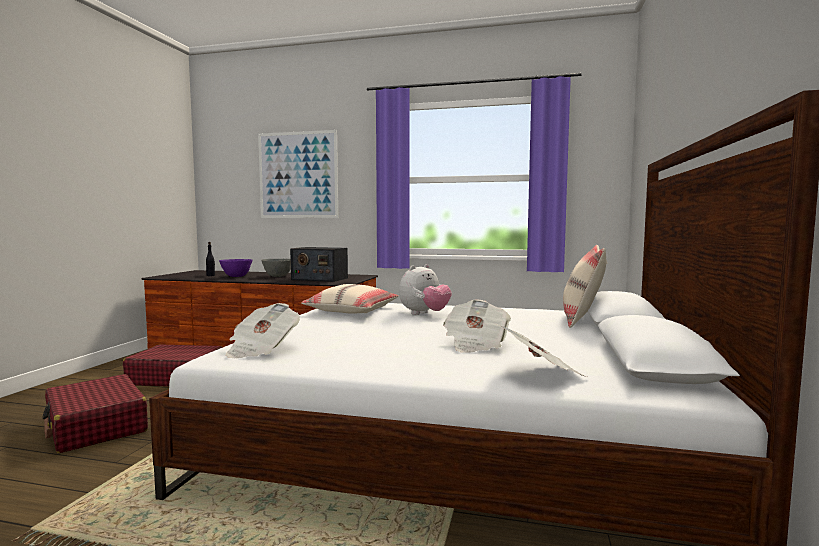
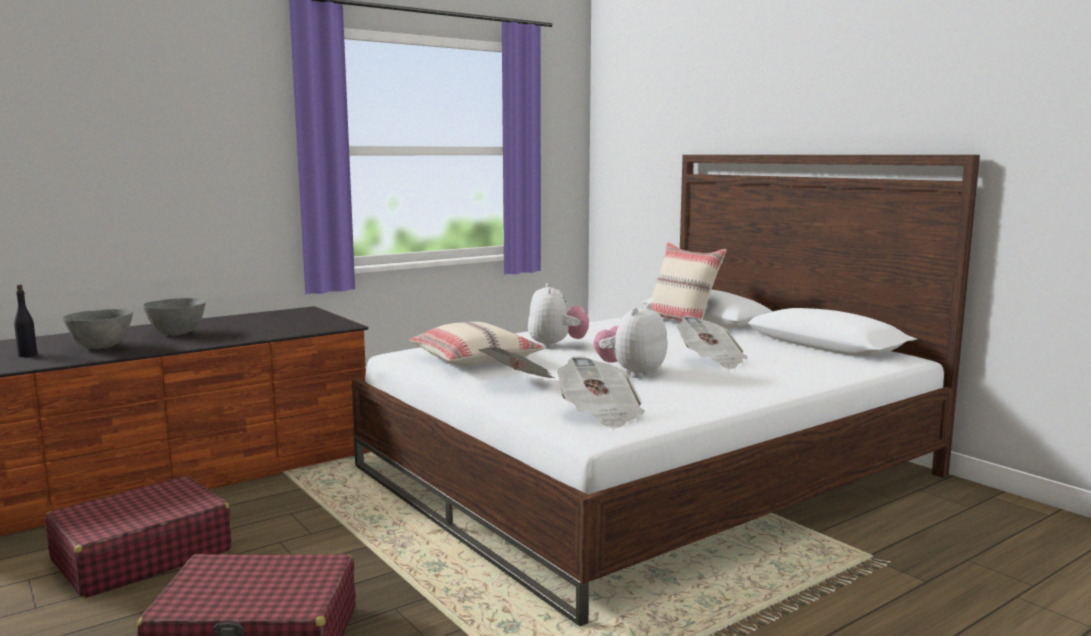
camera: 50 degrees left, 5 degrees up
(236, 276) = (101, 347): purple bowl -> grey bowl
(298, 175) = (126, 135): picture -> none
(319, 279) = (274, 326): radio -> none
(392, 337) = (631, 373): none -> plush toy
(540, 373) = (820, 368): newspaper -> newspaper (519, 384)

